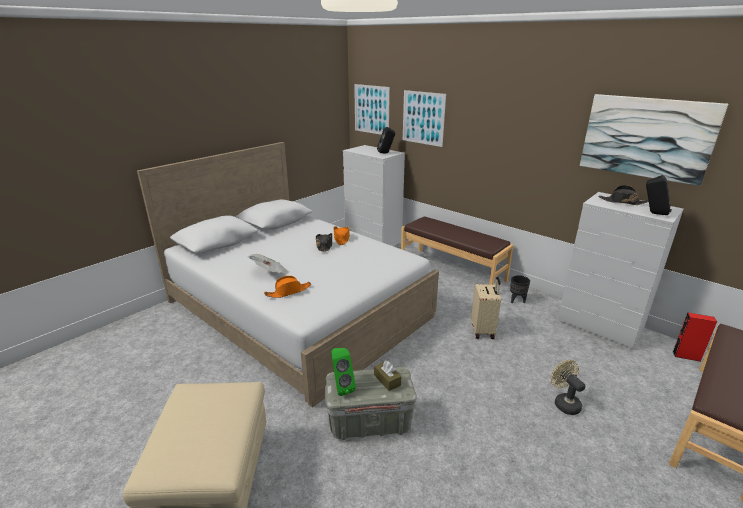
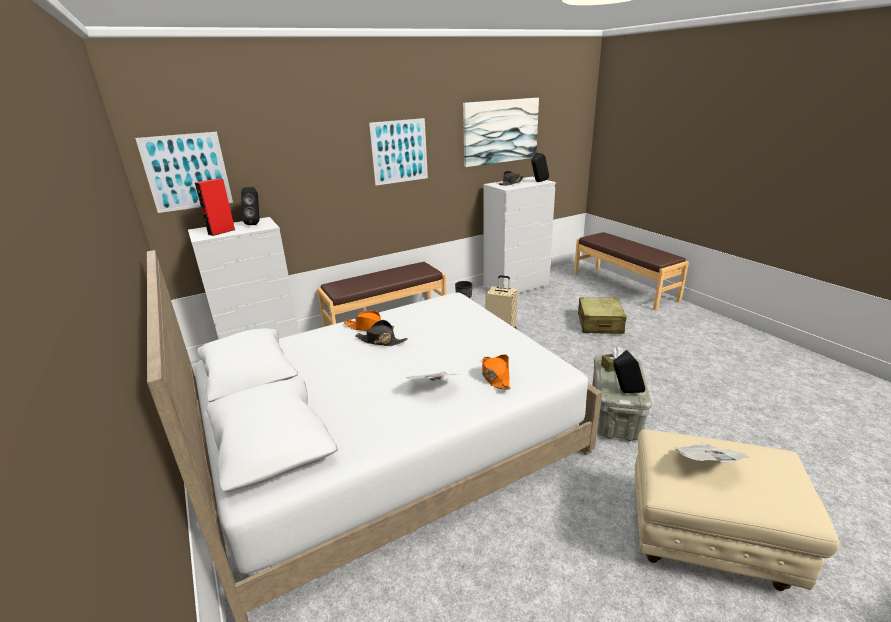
camera: 70 degrees left, 0 degrees up
(207, 411) = (706, 465): none -> newspaper
(341, 387) = (625, 392): green speaker -> black speaker
(423, 118) = (287, 163): picture -> picture (399, 151)
(564, 403) = (599, 324): beige fan -> beige suitcase
(686, 356) = (560, 273): red speaker -> red speaker (221, 232)

